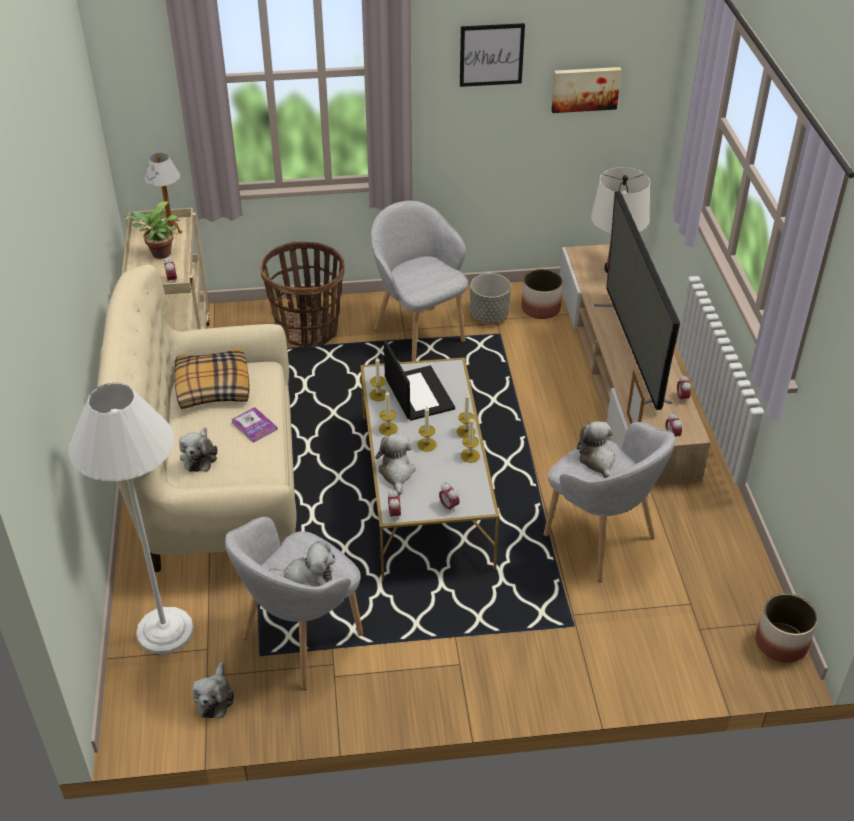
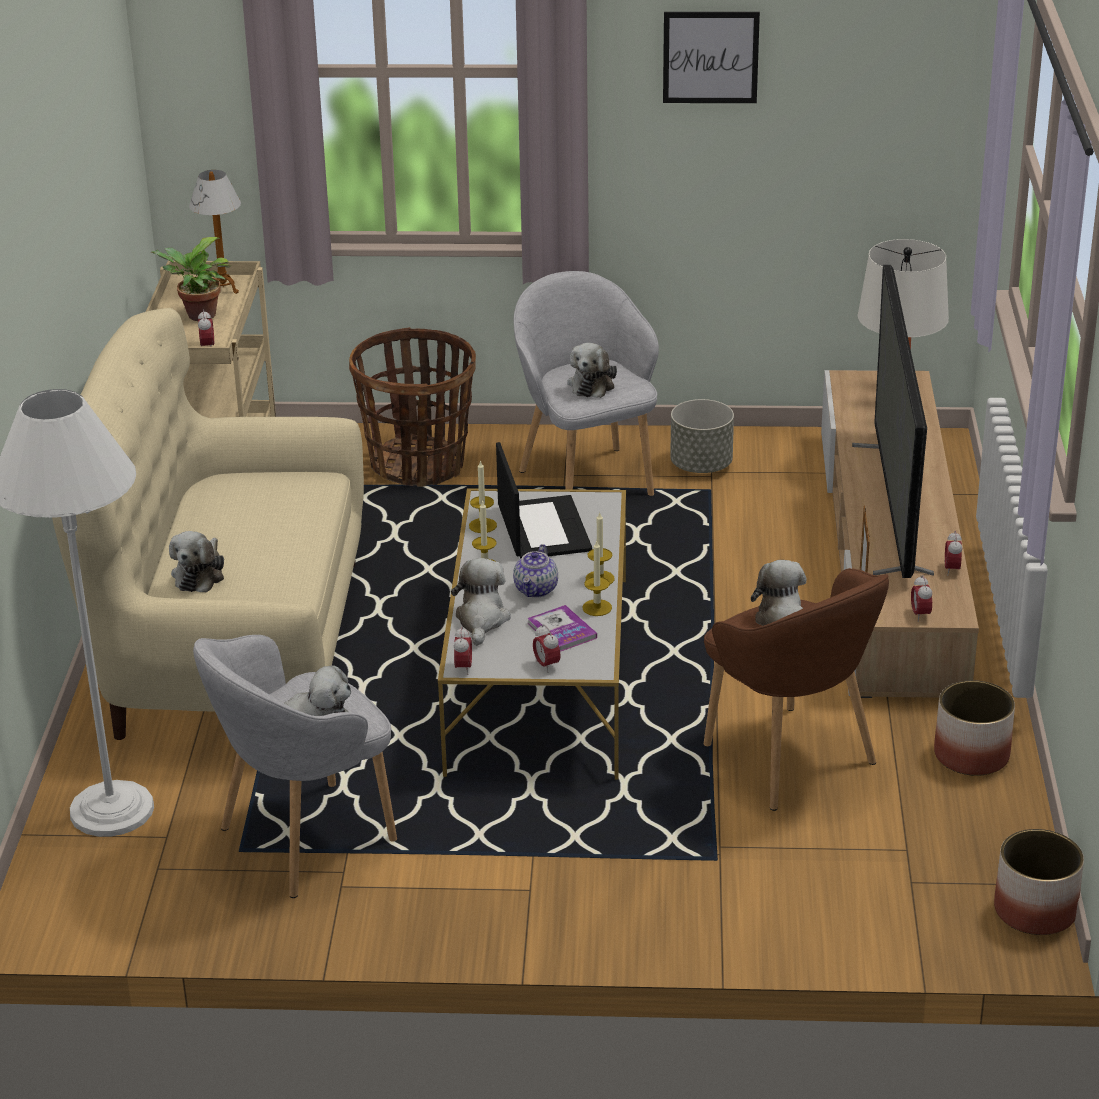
camera: 10 degrees right, 10 degrees down
(212, 387) = (241, 495): pillow -> none
(215, 697) = (162, 894): plush toy -> plush toy (592, 384)
(254, 426) = (288, 544): book -> book (562, 630)
(426, 444) = (536, 590): candle -> teapot
(540, 308) = (784, 462): planter -> planter (970, 755)
(585, 88) = (855, 117): picture -> none
(600, 540) = (790, 759): grey armchair -> brown armchair

